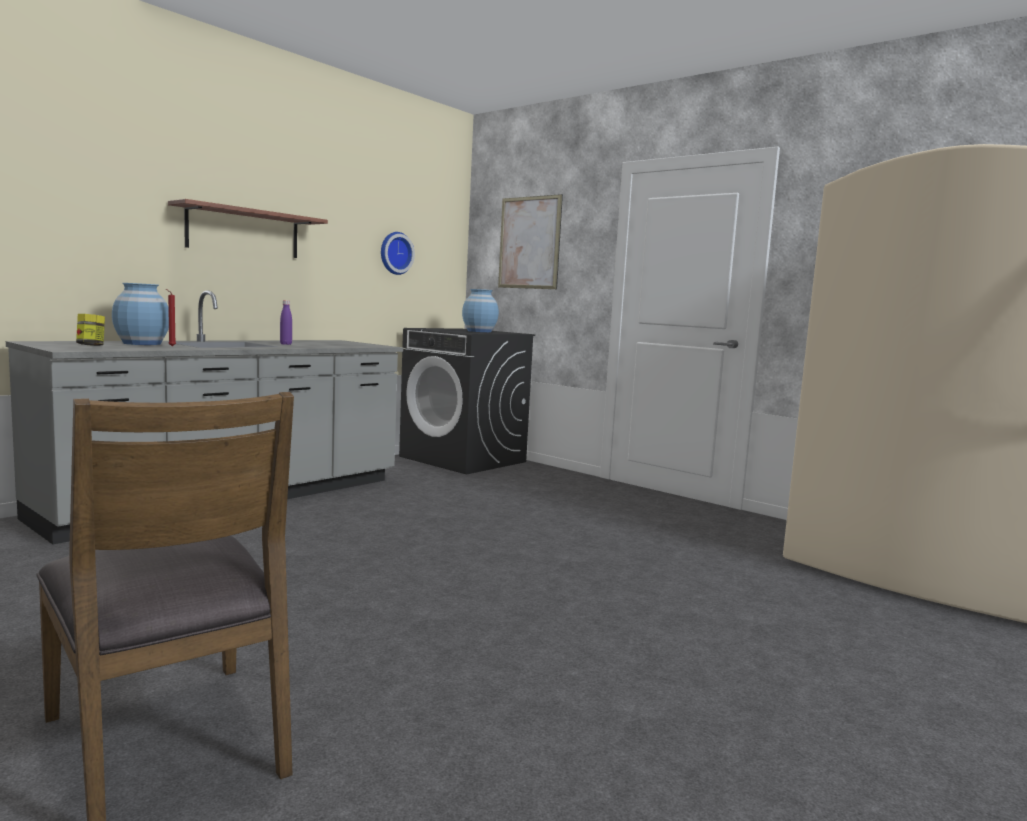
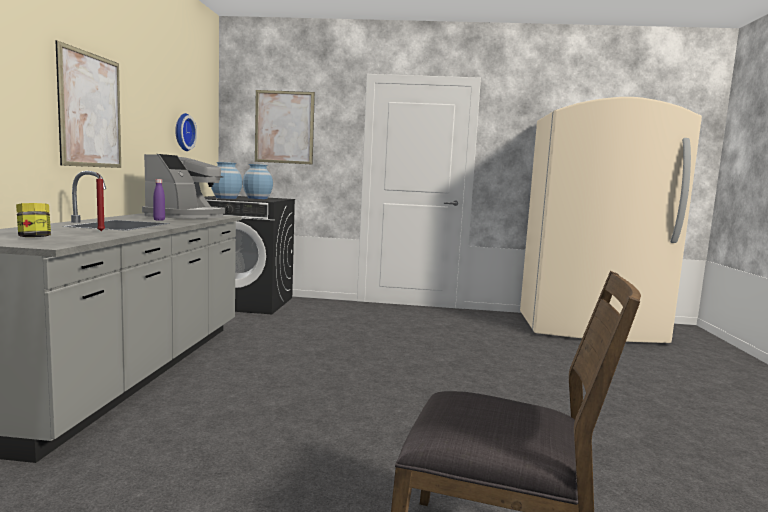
camera: 35 degrees left, 0 degrees up
(141, 343) = (56, 230): blue vase -> blue vase (226, 198)
(243, 232) = (90, 110): shelf -> picture
(339, 344) = (187, 216): none -> coffee machine

